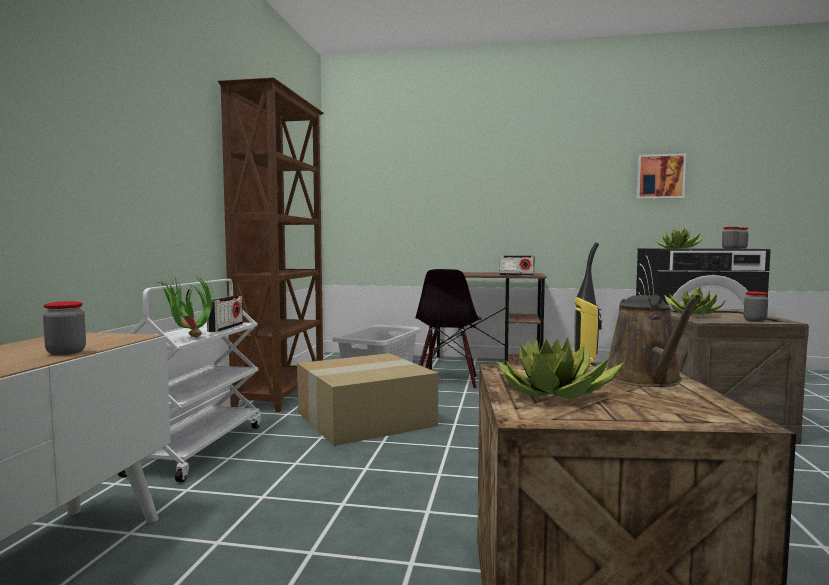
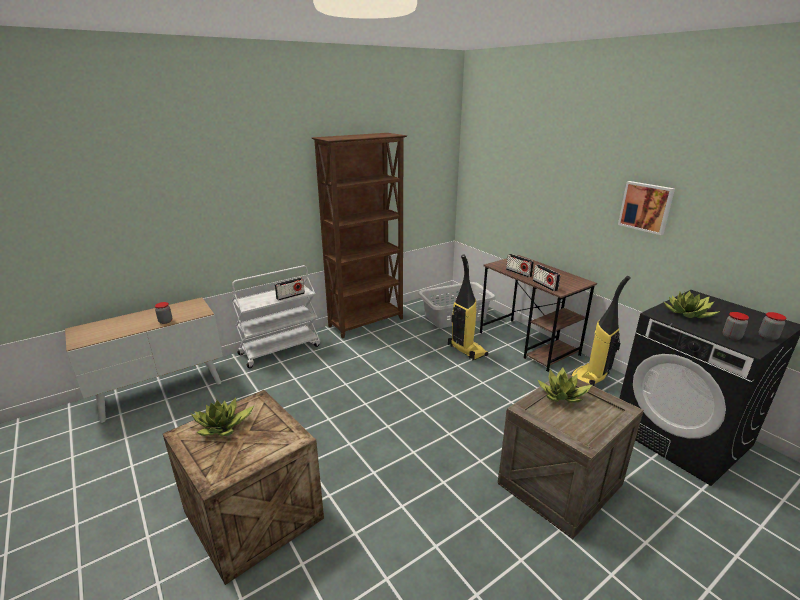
camera: 45 degrees right, 20 degrees up
(188, 339) = (259, 304): potted plant -> none
(366, 418) = (368, 362): cardboard box -> none
(447, 382) = (466, 350): black chair -> vacuum cleaner
(473, 274) = (518, 273): none -> radio
(646, 380) = (271, 441): brown watering can -> none
(660, 176) = (742, 217): picture -> picture (646, 207)
(755, 320) = (578, 429): jar -> none

